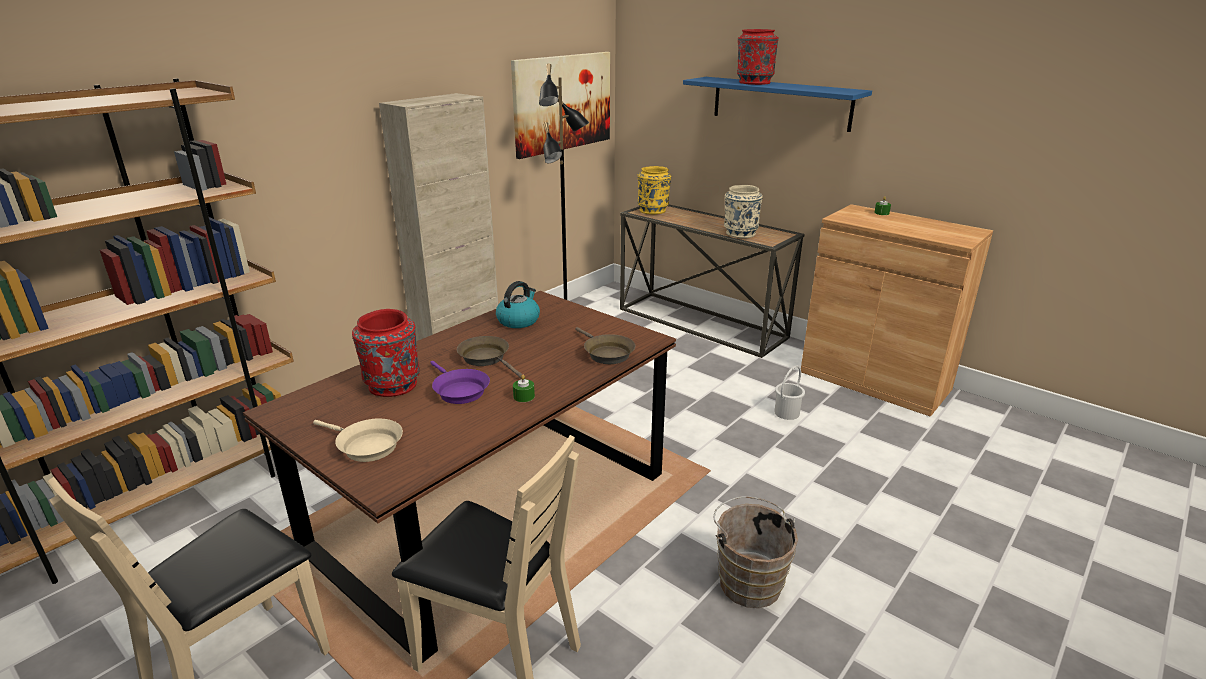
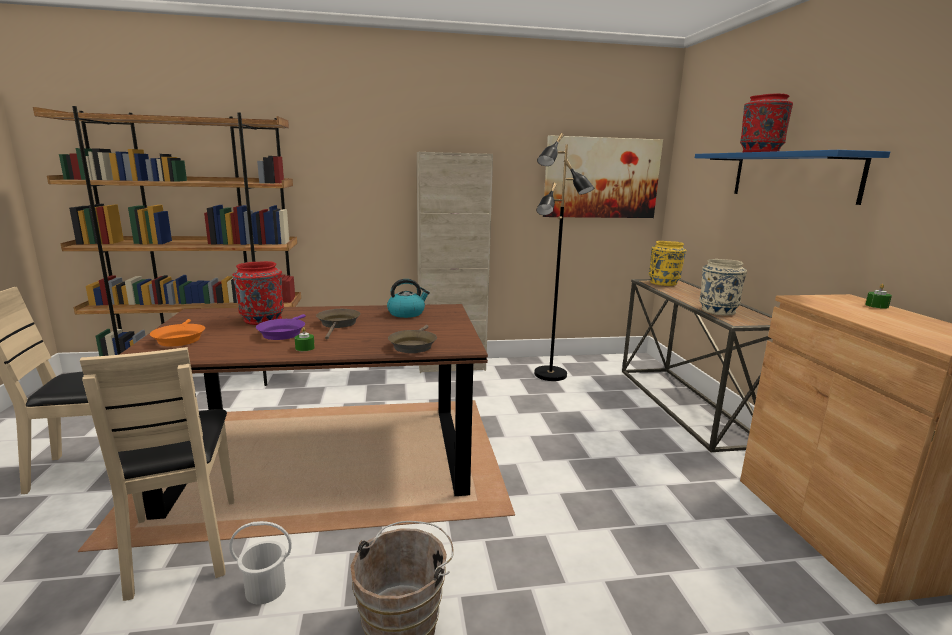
camera: 40 degrees right, 10 degrees down
(366, 446) = (179, 339): beige frying pan -> orange frying pan
(787, 413) = (668, 508): white bucket -> white bucket (265, 589)

